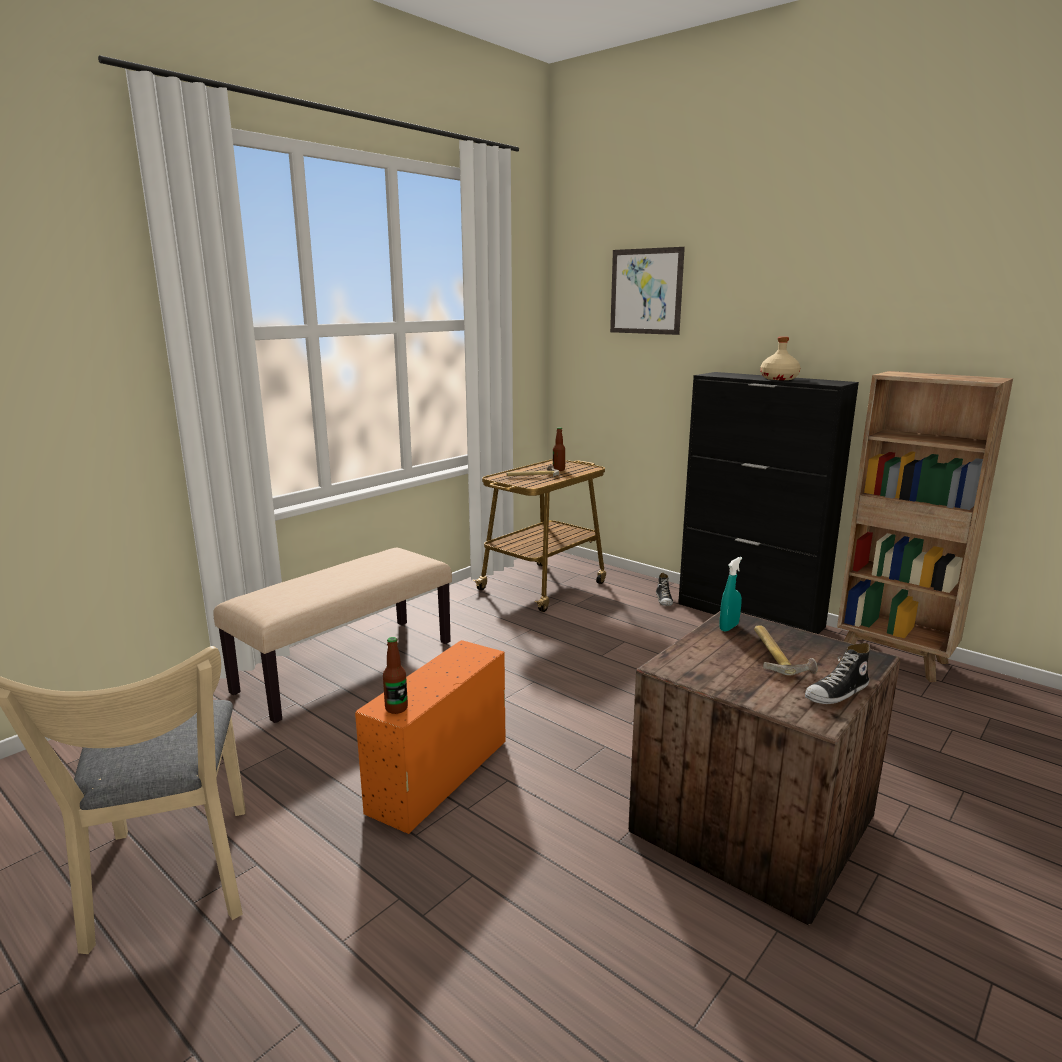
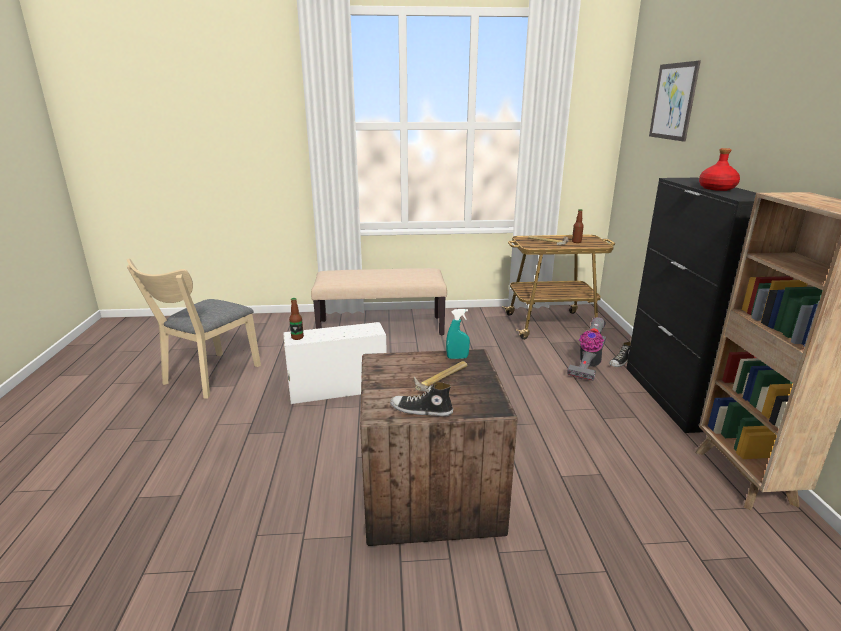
camera: 45 degrees right, 5 degrees up
(438, 776) = (336, 389): orange storage box -> white storage box
(646, 615) = (587, 366): none -> vacuum cleaner
(778, 378) = (716, 188): beige bottle -> red bottle

